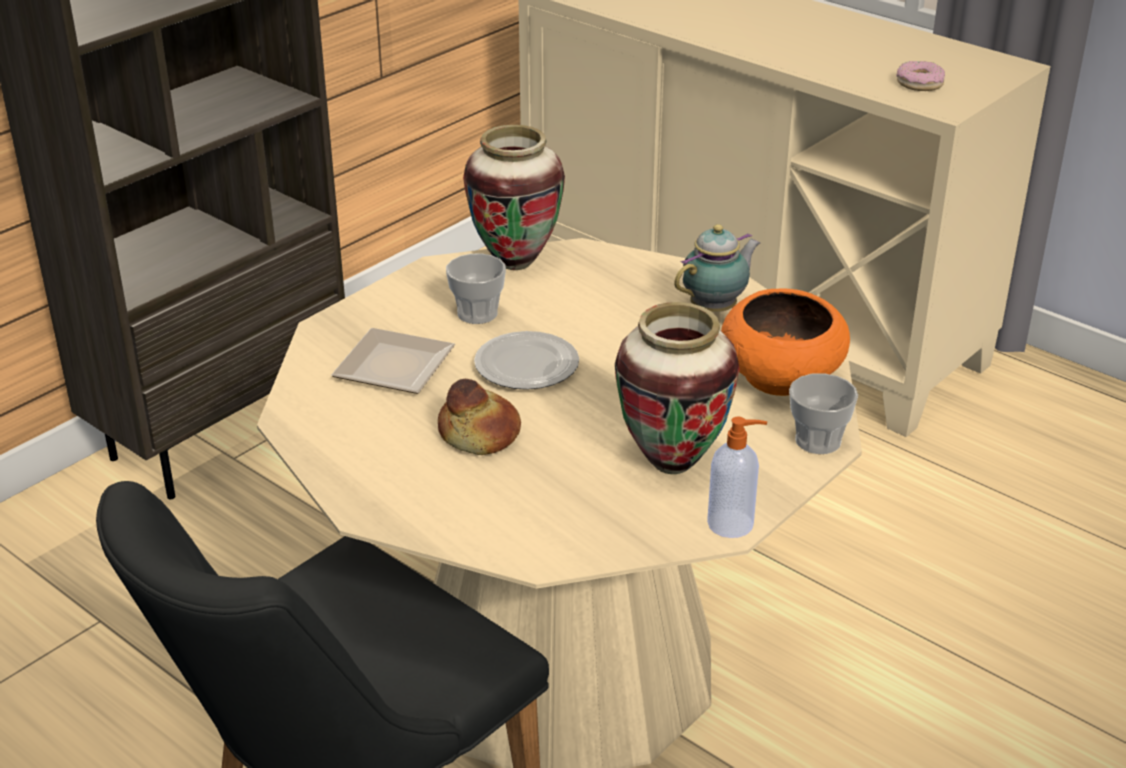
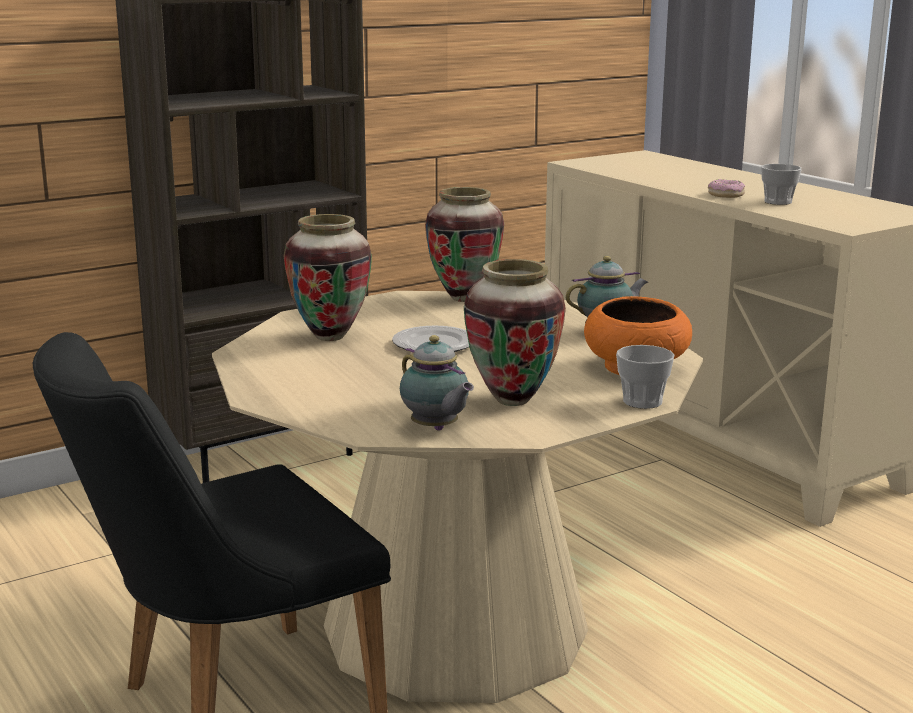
camera: 15 degrees right, 15 degrees down
(390, 368) = (330, 336): plate -> vase
(477, 313) = (416, 318): cup -> cup (778, 202)
(480, 434) = (372, 372): bread -> none
(611, 534) = (436, 429): none -> teapot
(732, 524) = (539, 434): soap dispenser -> none
(919, 83) = (836, 216): donut -> donut (726, 195)

